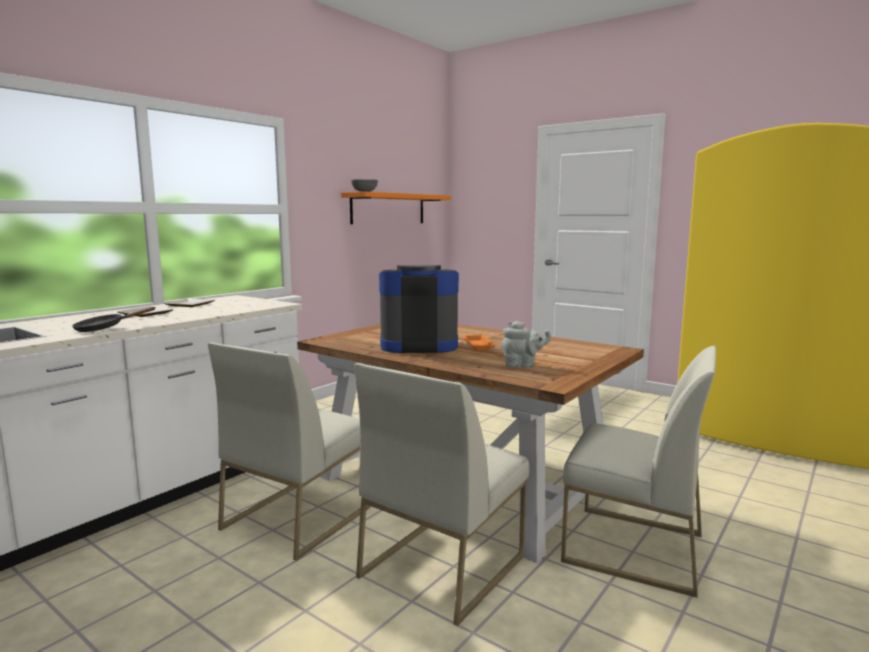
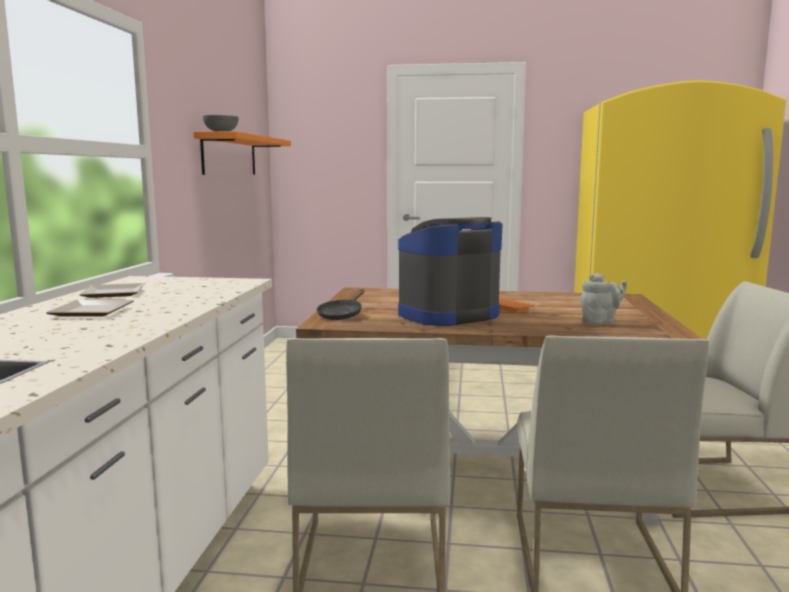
camera: 30 degrees left, 0 degrees up
(104, 328) = (111, 338): black frying pan -> black frying pan (342, 315)

